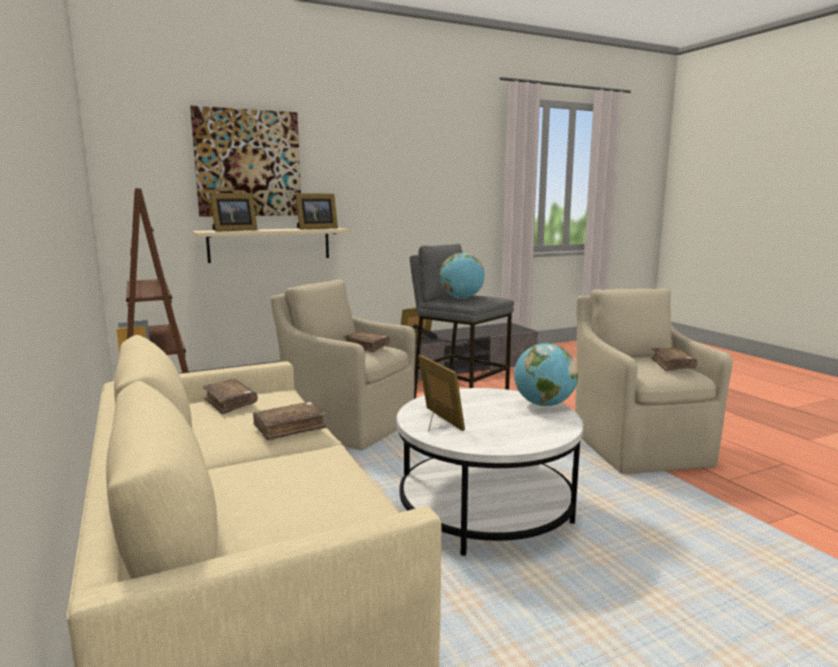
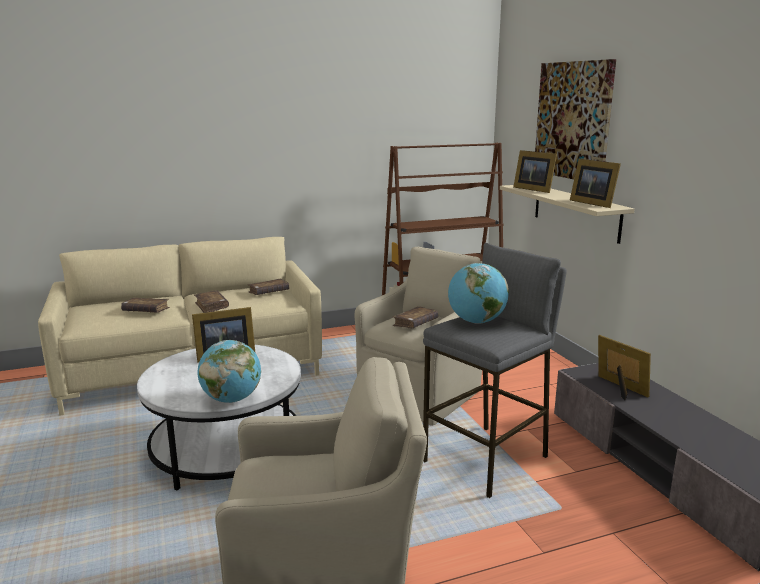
camera: 95 degrees right, 5 degrees up
(672, 365) = (282, 490): brown book -> brown book (146, 311)

